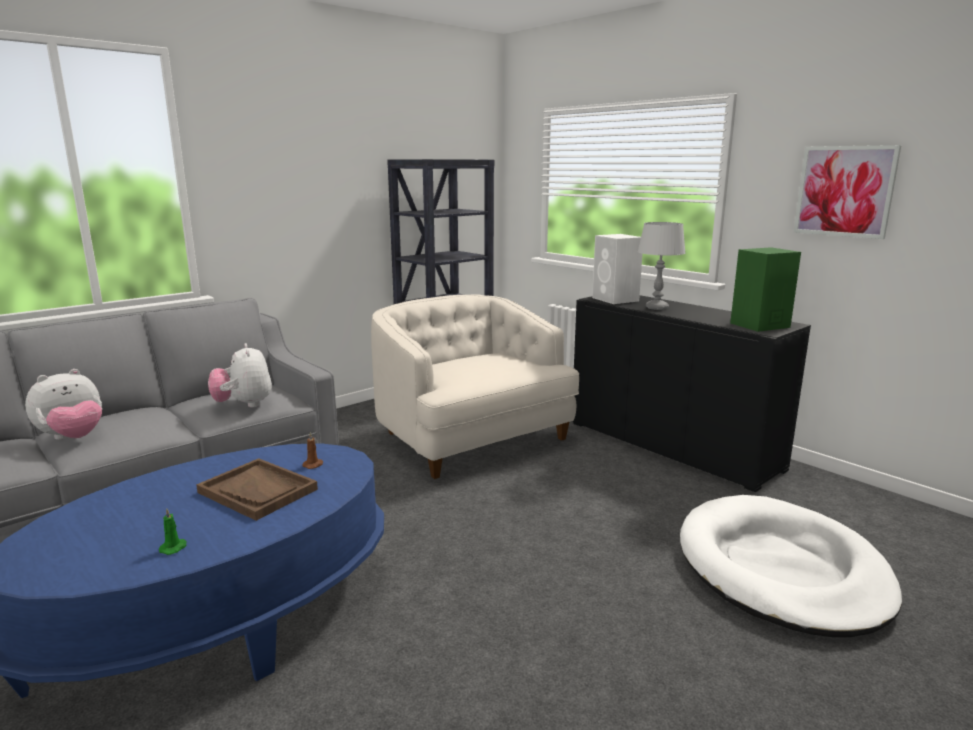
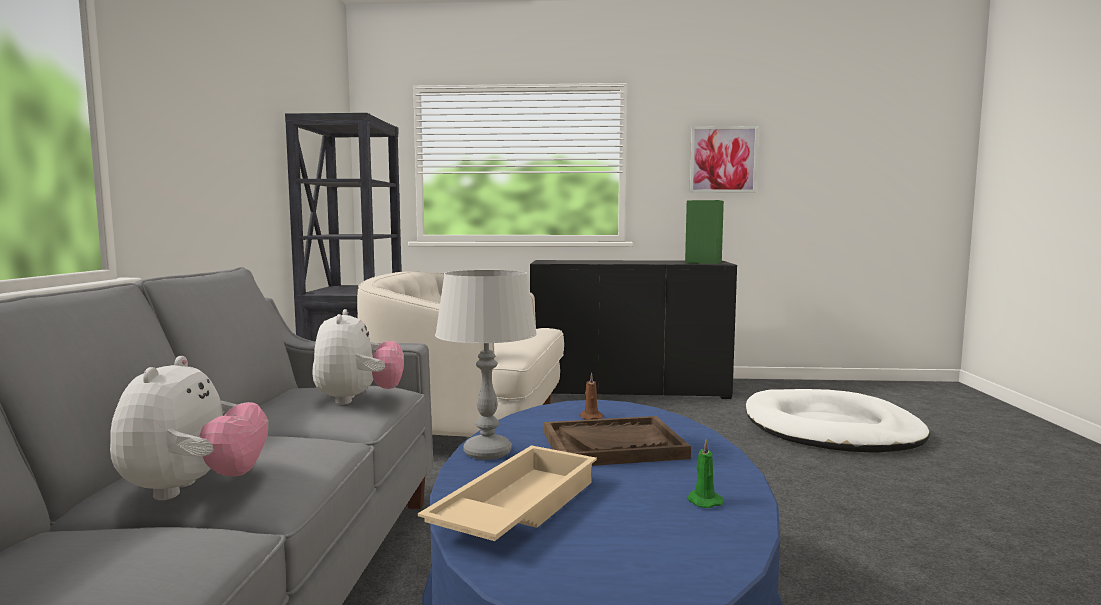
camera: 45 degrees left, 10 degrees down
(119, 505) = (515, 507): none -> beige tray
(244, 405) = (358, 399): plush toy -> plush toy turned 120 degrees counterclockwise
(616, 299) = (559, 262): white speaker -> none
(656, 308) = (608, 262): grey table lamp -> grey table lamp (487, 452)

